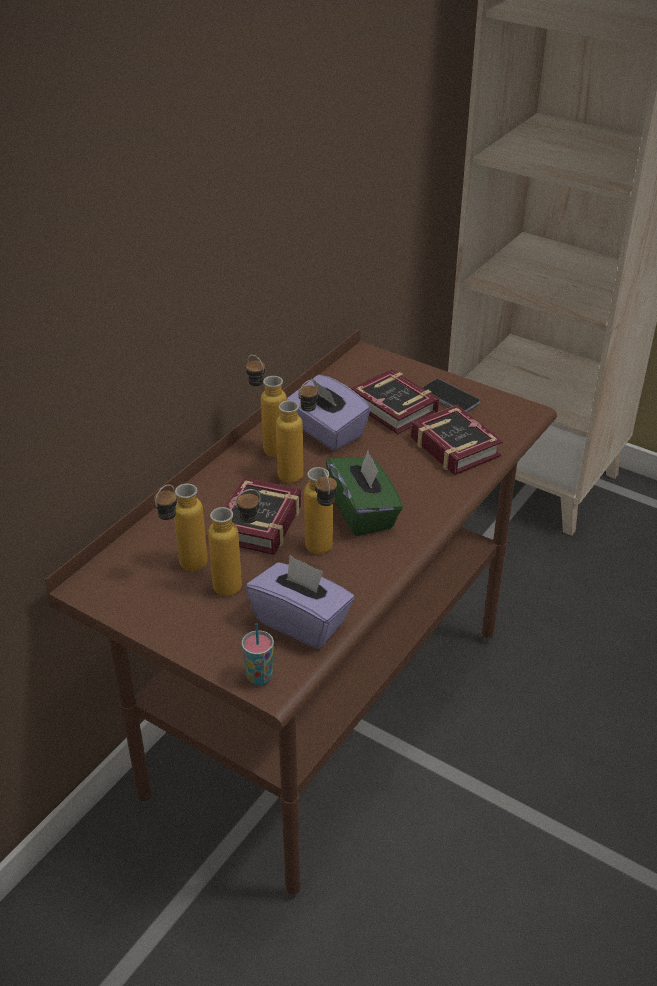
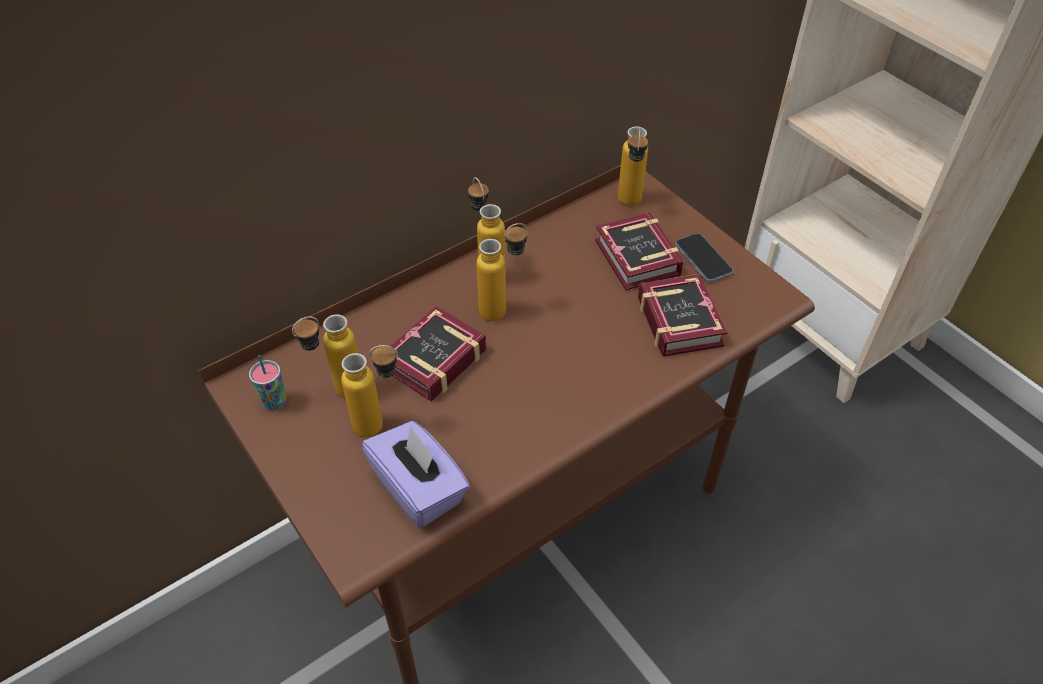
camera: 20 degrees right, 10 degrees up
(259, 677) = (347, 543): cup -> cup (274, 402)
(322, 553) = (479, 413): bottle -> bottle (629, 205)
(327, 432) = (554, 268): purple tissue box -> none
(363, 513) = (544, 376): green tissue box -> none

